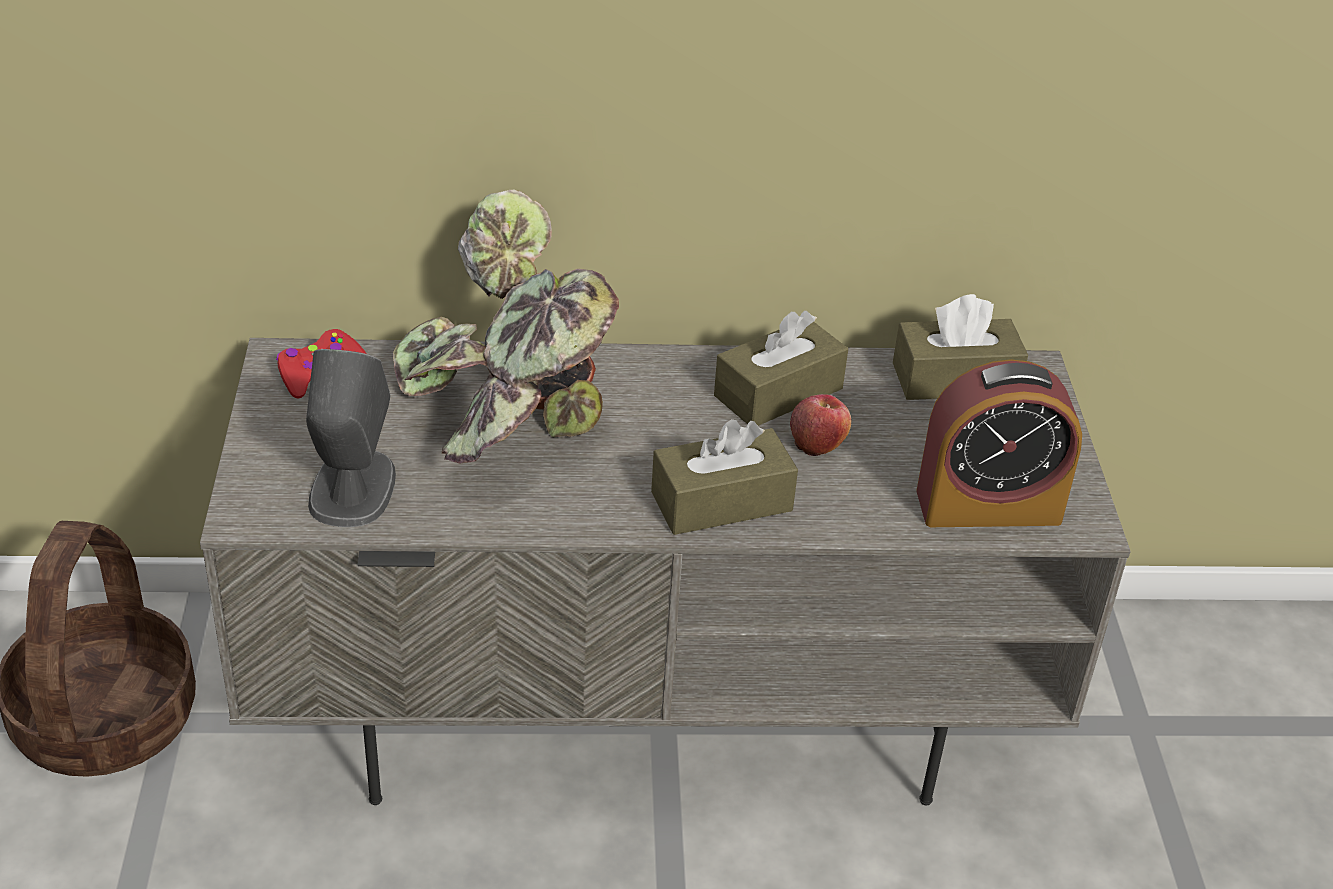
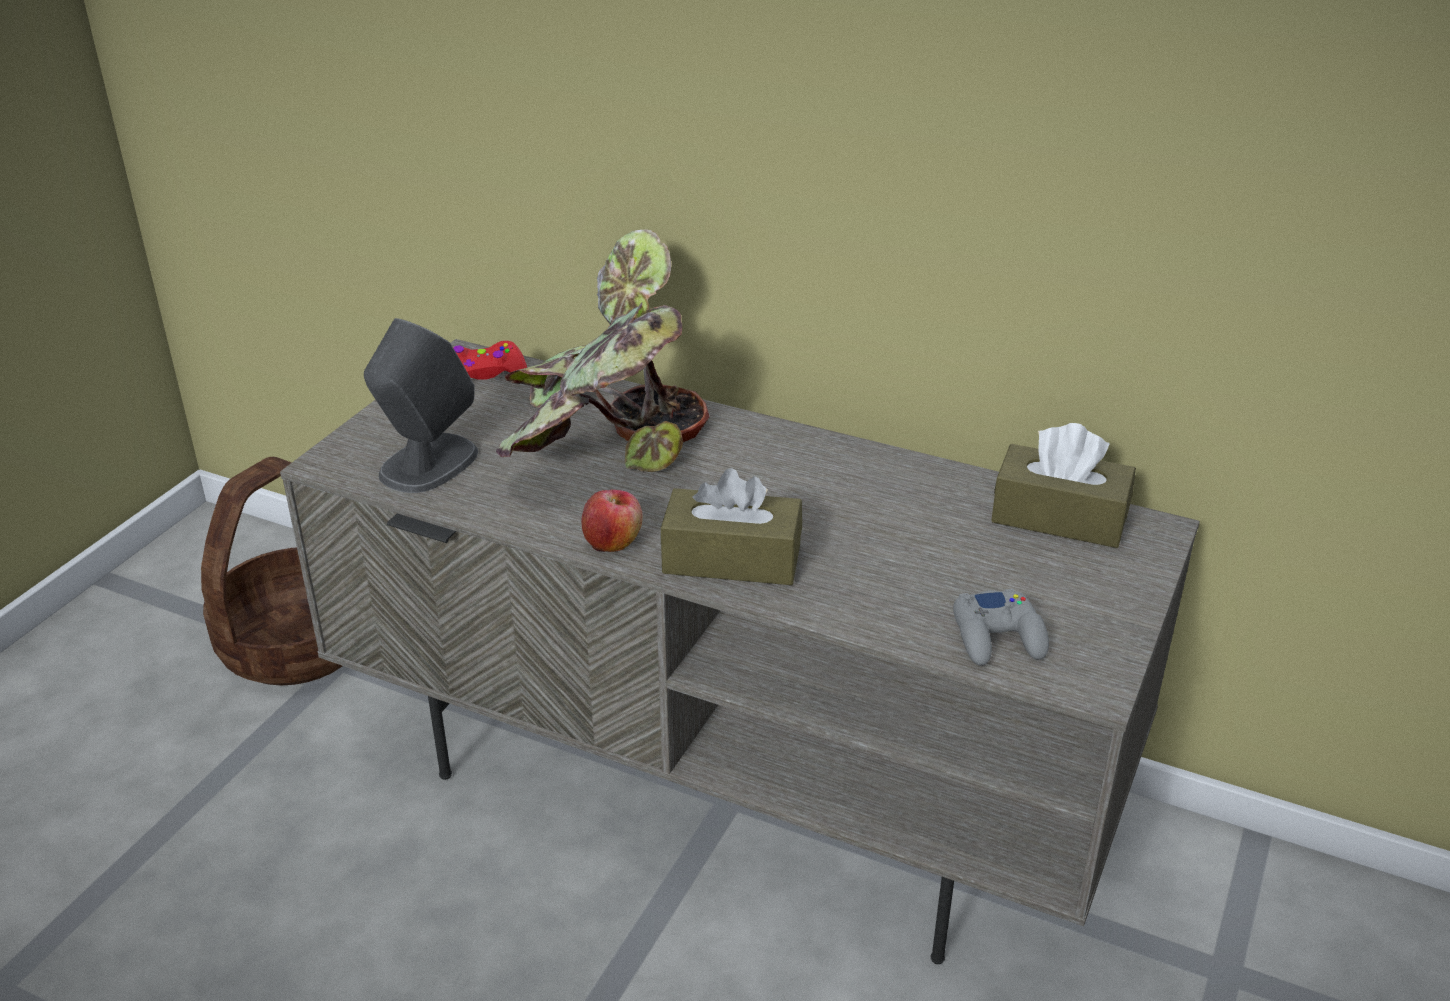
camera: 30 degrees right, 5 degrees down
(778, 392) = (867, 484): brown tissue box -> none
(818, 443) = (868, 536): apple -> apple (613, 541)
(988, 506) = (998, 637): alarm clock -> grey game controller

